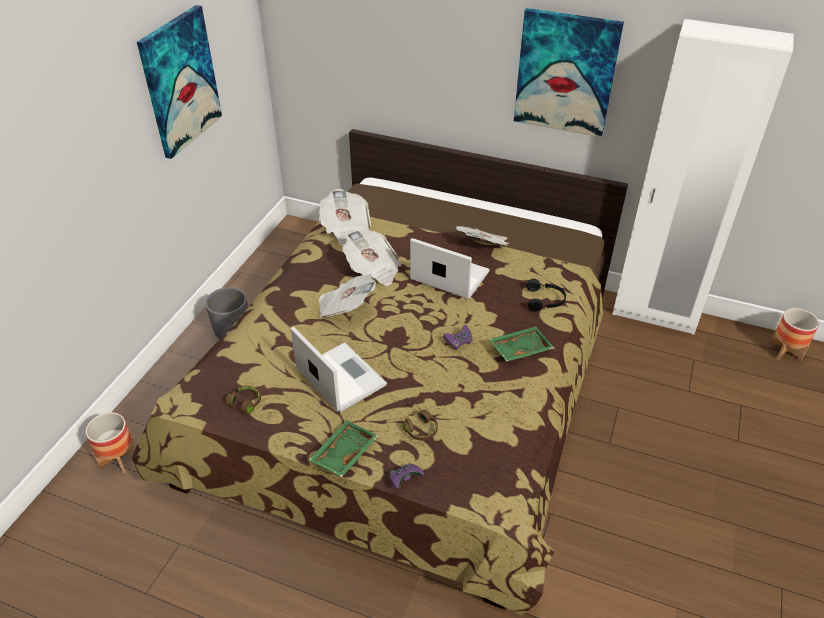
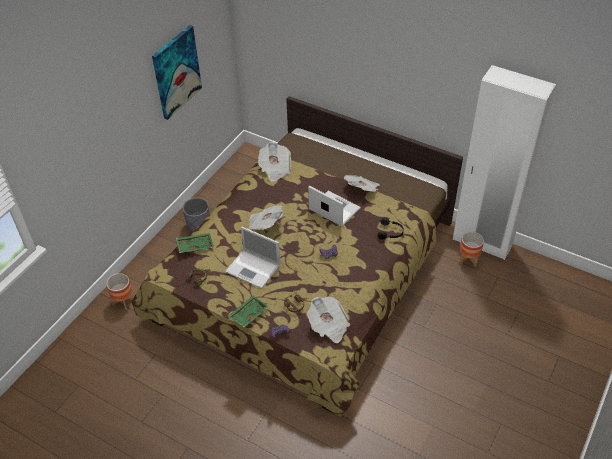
camera: 10 degrees right, 5 degrees up
(339, 377) = (254, 269): laptop -> laptop turned 150 degrees clockwise
(373, 269) = (287, 200): newspaper -> newspaper (328, 326)
(520, 349) = (365, 263): green tray -> green tray (195, 245)
(565, 73) = (423, 83): picture -> none
(785, 351) = (564, 278): planter -> planter (468, 259)

